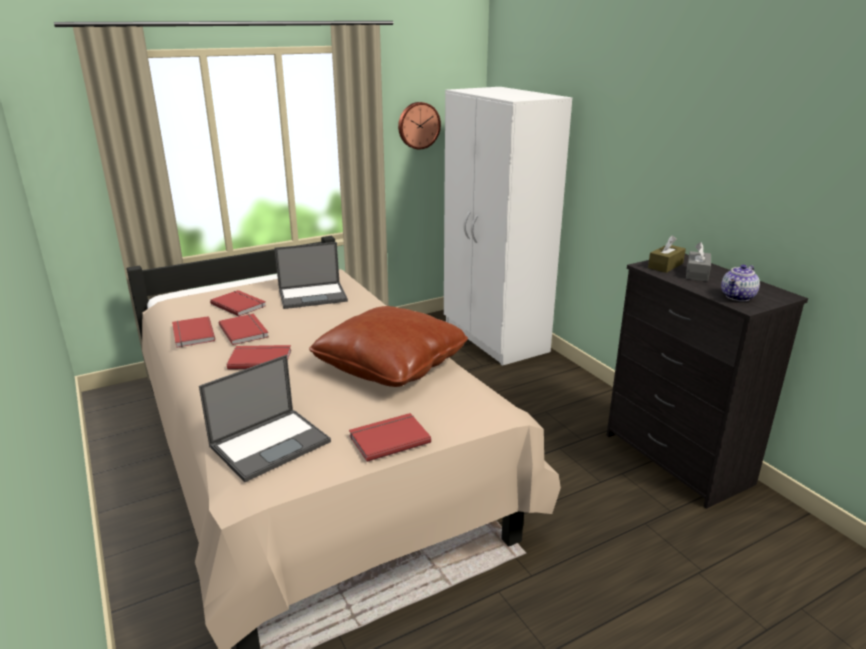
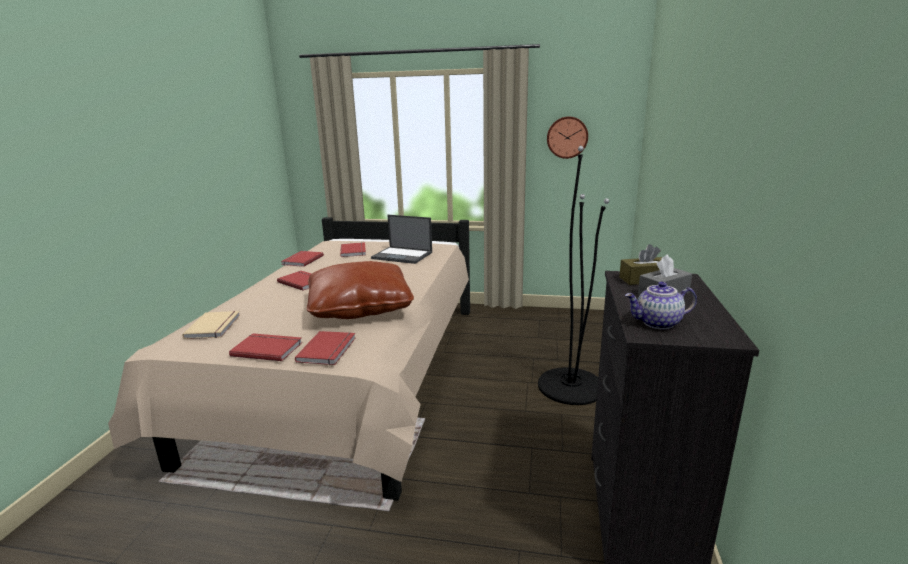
camera: 40 degrees right, 5 degrees down
(245, 330) = (328, 265): red book -> red book (329, 350)
(271, 443) = (215, 326): laptop -> beige book
(494, 338) = (598, 342): white wardrobe -> none
(523, 385) = (570, 386): none -> black floor lamp

